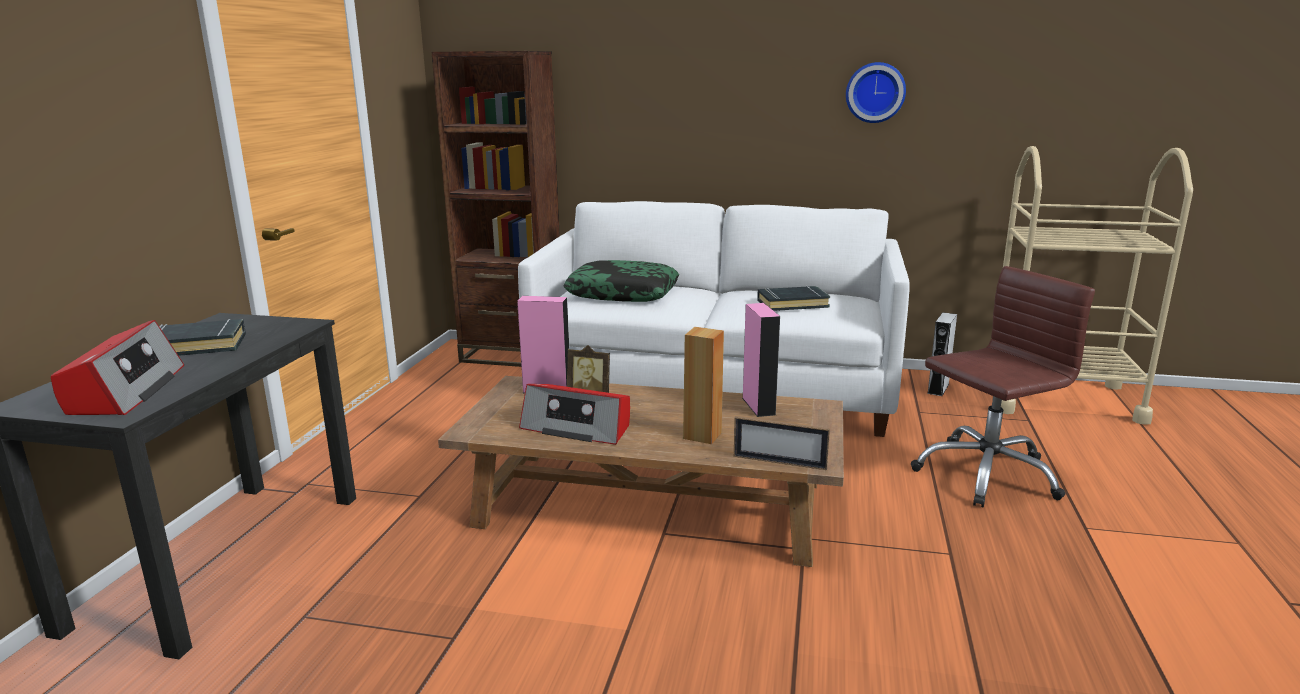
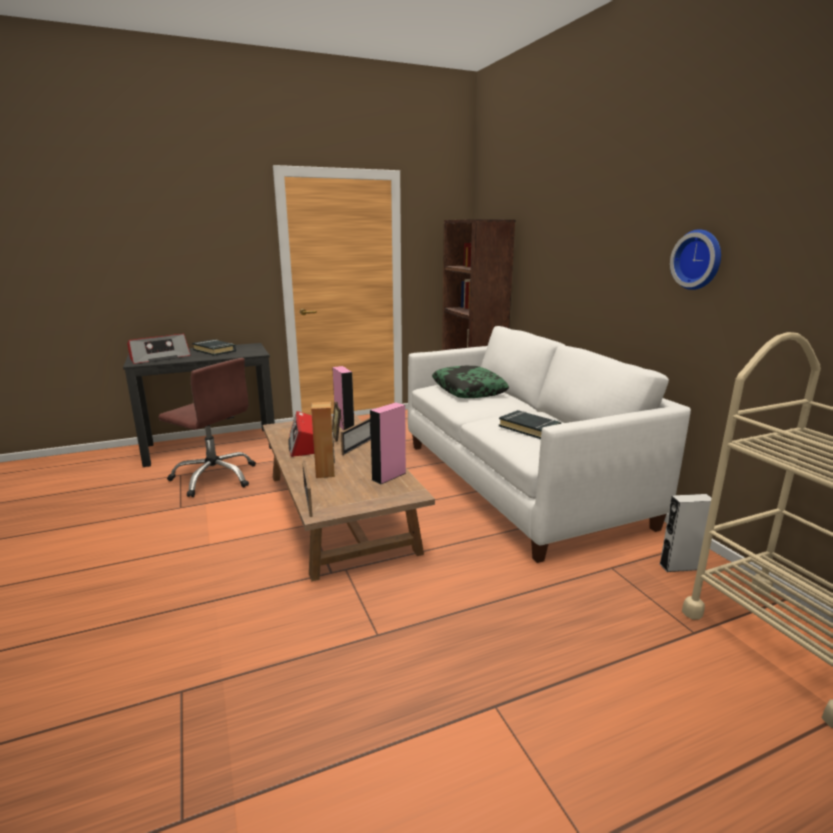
camera: 55 degrees right, 0 degrees up
(638, 400) = (358, 446): none -> picture frame
(986, 473) = (535, 627): brown office chair -> brown office chair (215, 477)

